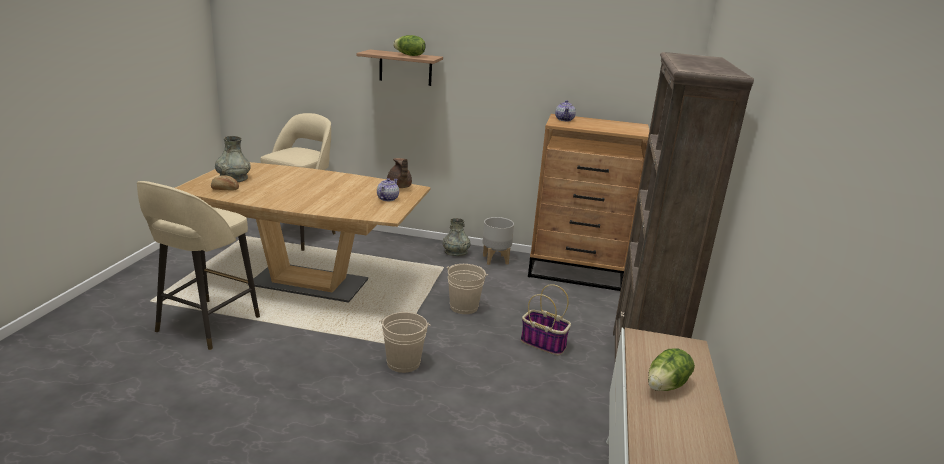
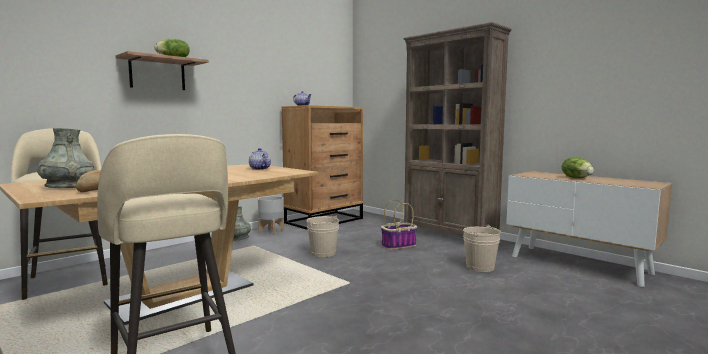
camera: 55 degrees left, 15 degrees down
(399, 187) = (239, 166): brown teapot -> none
(403, 362) = (377, 286): beige bucket -> beige bucket (480, 267)

